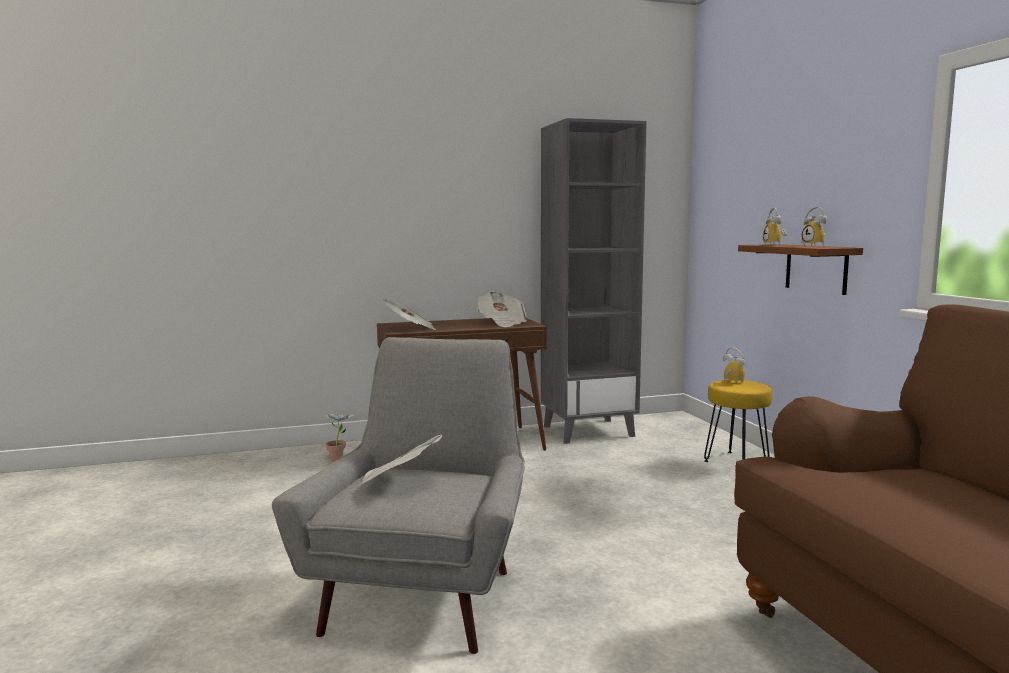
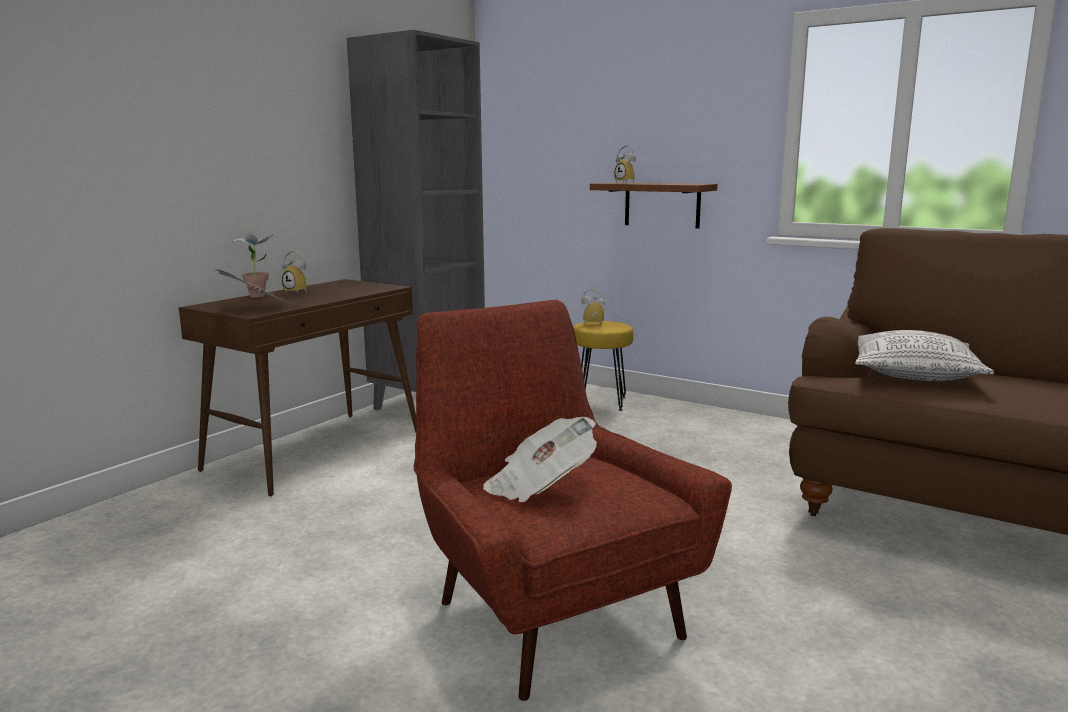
camera: 40 degrees left, 5 degrees up
(339, 459) = (177, 509): potted plant -> potted plant (258, 295)
(423, 594) = (550, 610): grey armchair -> red armchair
(502, 323) = (351, 289): newspaper -> none
(816, 245) = (668, 183): alarm clock -> alarm clock (299, 292)
(882, 480) = (912, 374): none -> pillow

